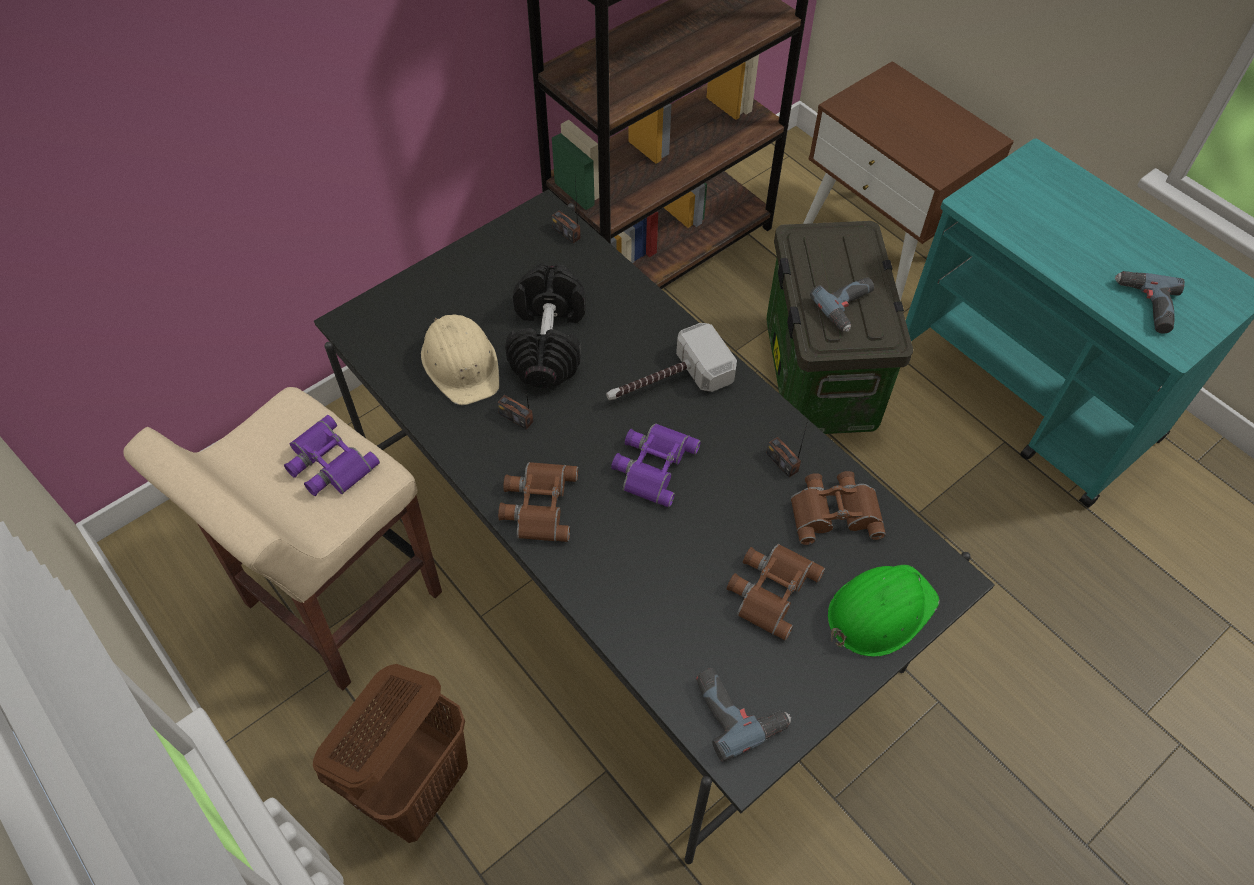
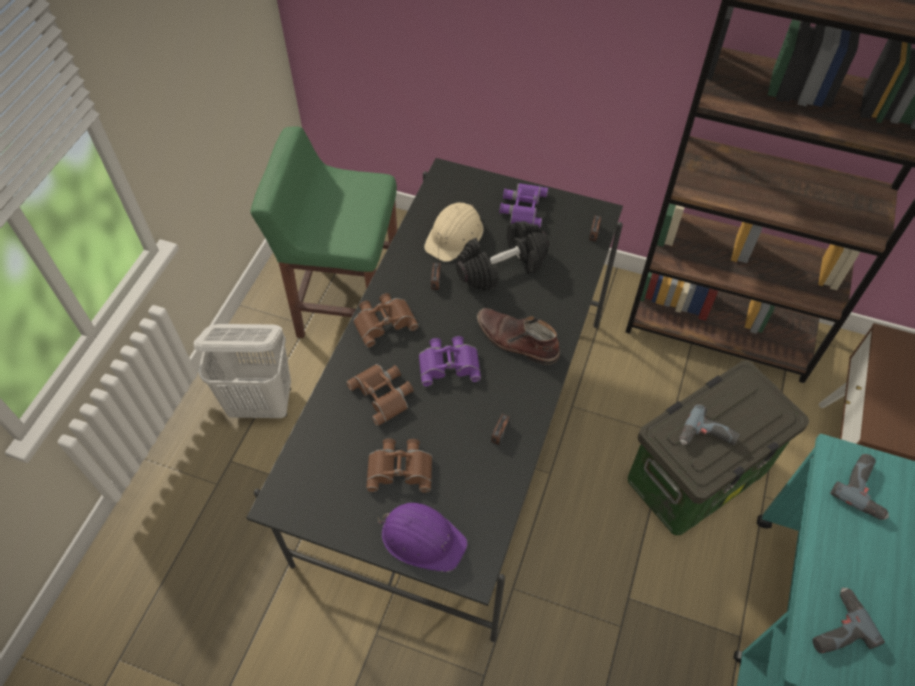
camera: 60 degrees right, 0 degrees up
(328, 464) = (353, 218): purple binoculars -> purple binoculars (522, 207)
(341, 600) = (347, 305): beige stool -> green stool
(417, 787) = (262, 403): brown laundry basket -> white laundry basket
(666, 382) = (516, 341): hammer -> brown boot
(737, 709) = (309, 486): power drill -> power drill (865, 489)
(834, 511) = (482, 479): brown binoculars -> brown binoculars (384, 394)
(879, 611) = (422, 538): green hard hat -> purple hard hat

